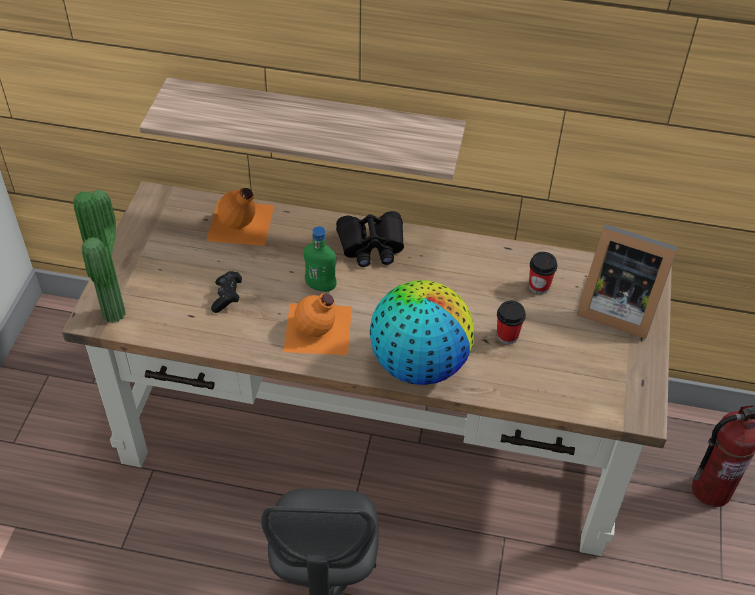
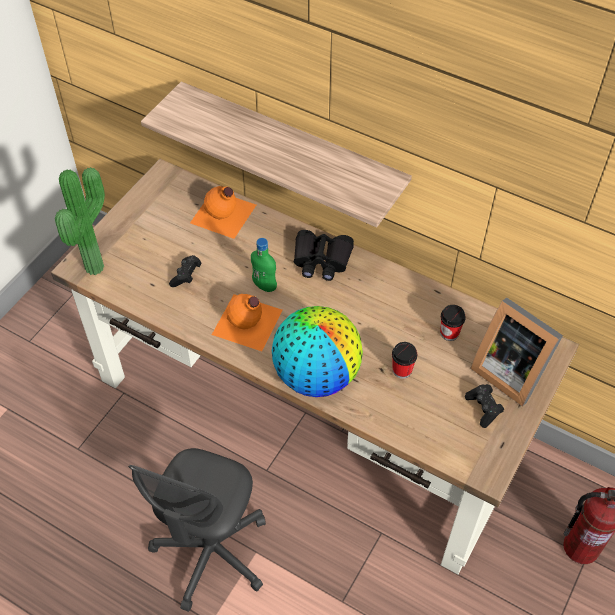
camera: 20 degrees right, 5 degrees up
(608, 352) = (483, 409): none -> black game controller

